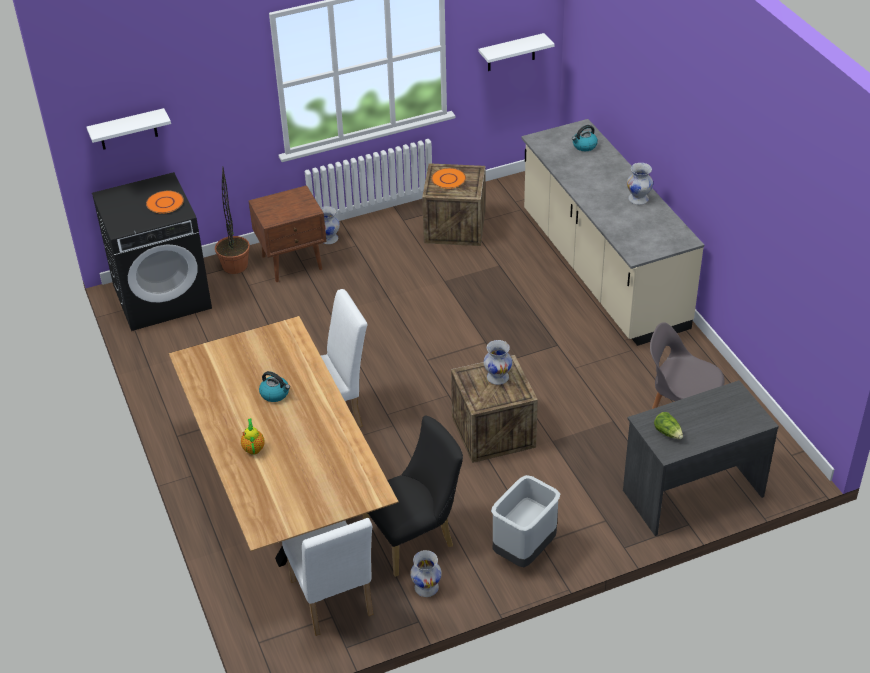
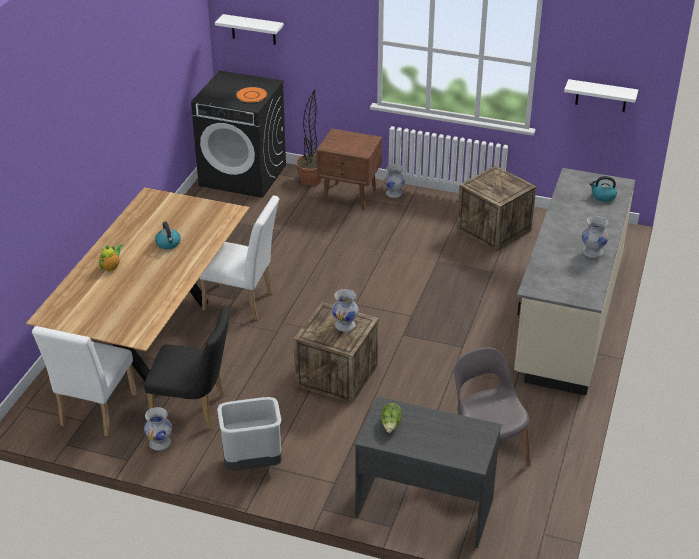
camera: 40 degrees right, 5 degrees down
(448, 179) = (495, 182): orange plate -> none

